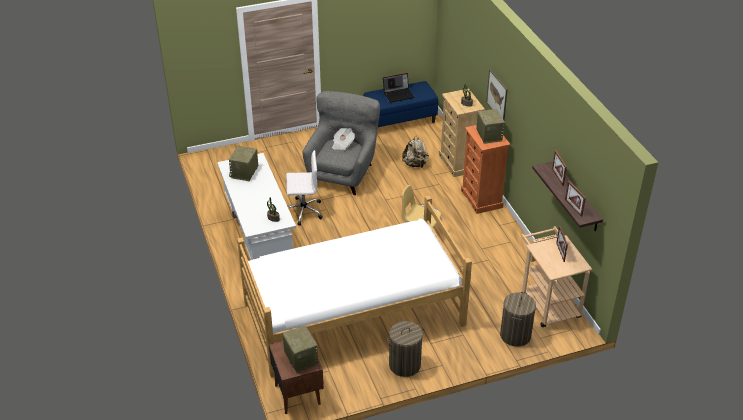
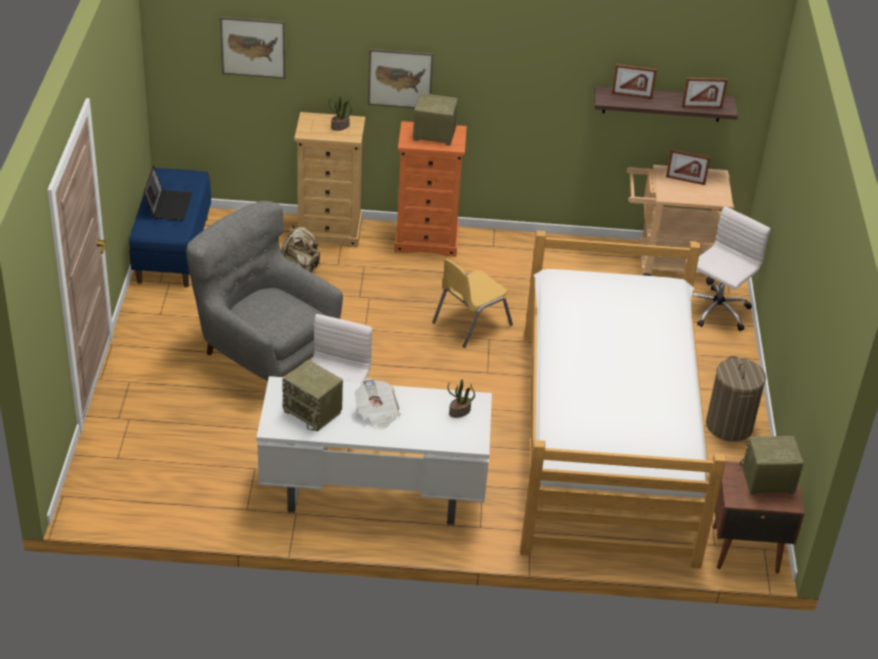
camera: 70 degrees left, 0 degrees up
(342, 144) = (258, 303): newspaper -> newspaper (377, 413)
(461, 39) = (253, 47): none -> picture
(515, 335) = (716, 311): laundry basket -> white office chair

